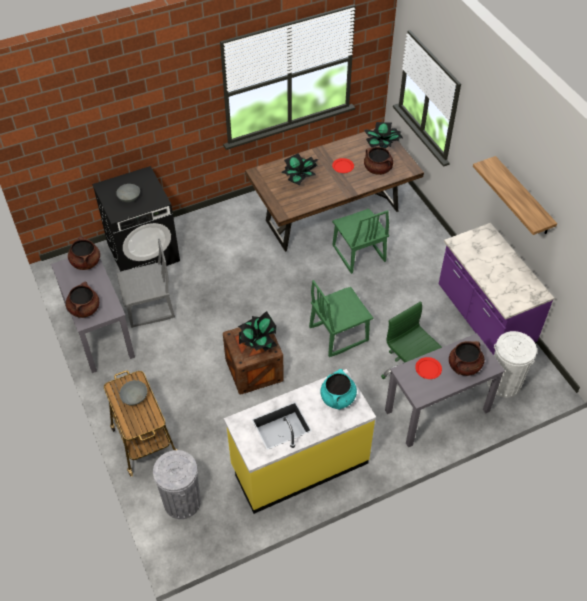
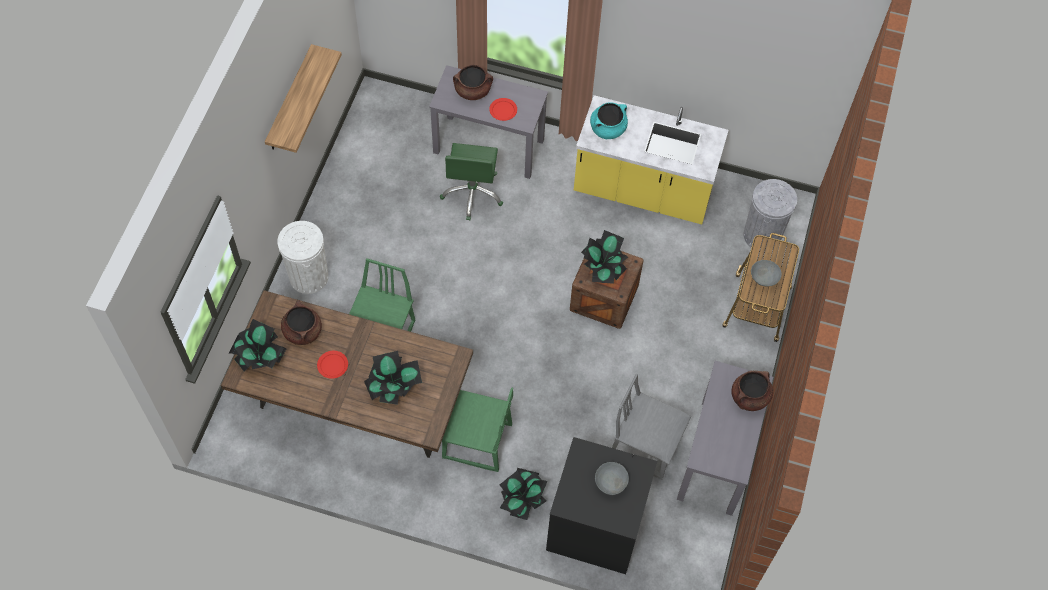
camera: 140 degrees left, 10 degrees up
(85, 262) = (709, 456): brown cooking pot -> none
(196, 237) = (522, 499): none -> potted plant
(338, 334) = (494, 272): green chair -> green chair (477, 442)
(483, 318) = (353, 184): purple counter -> none
(504, 383) = (409, 124): white trash can -> white trash can (308, 277)

